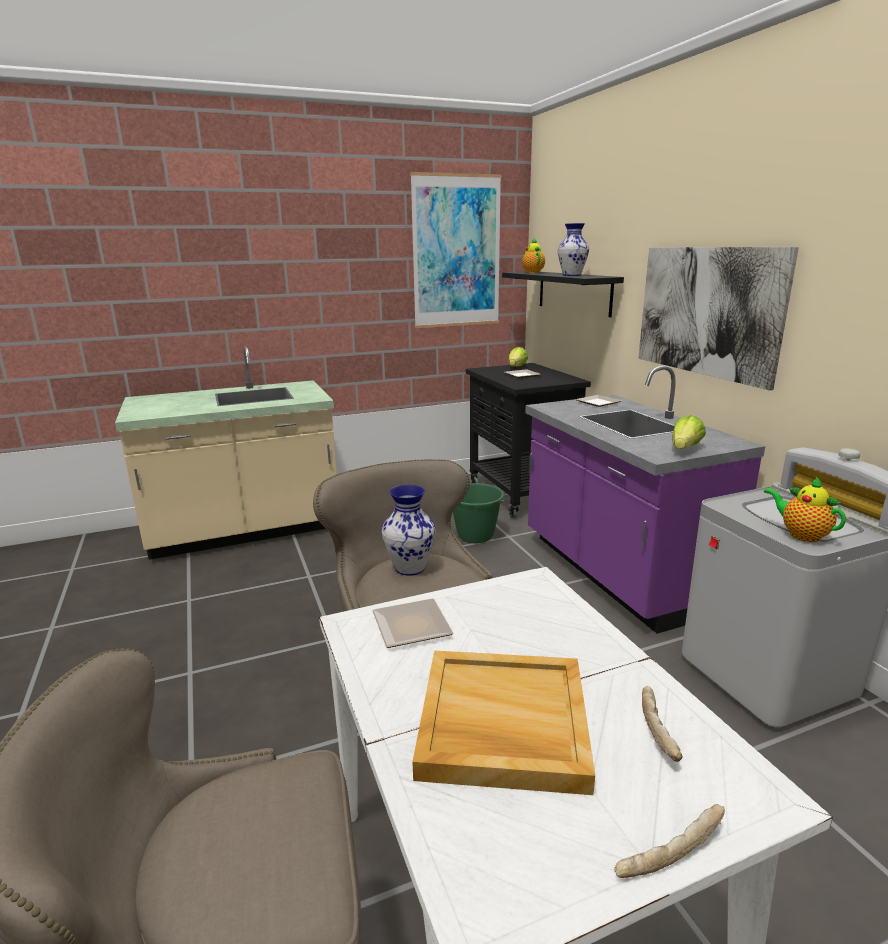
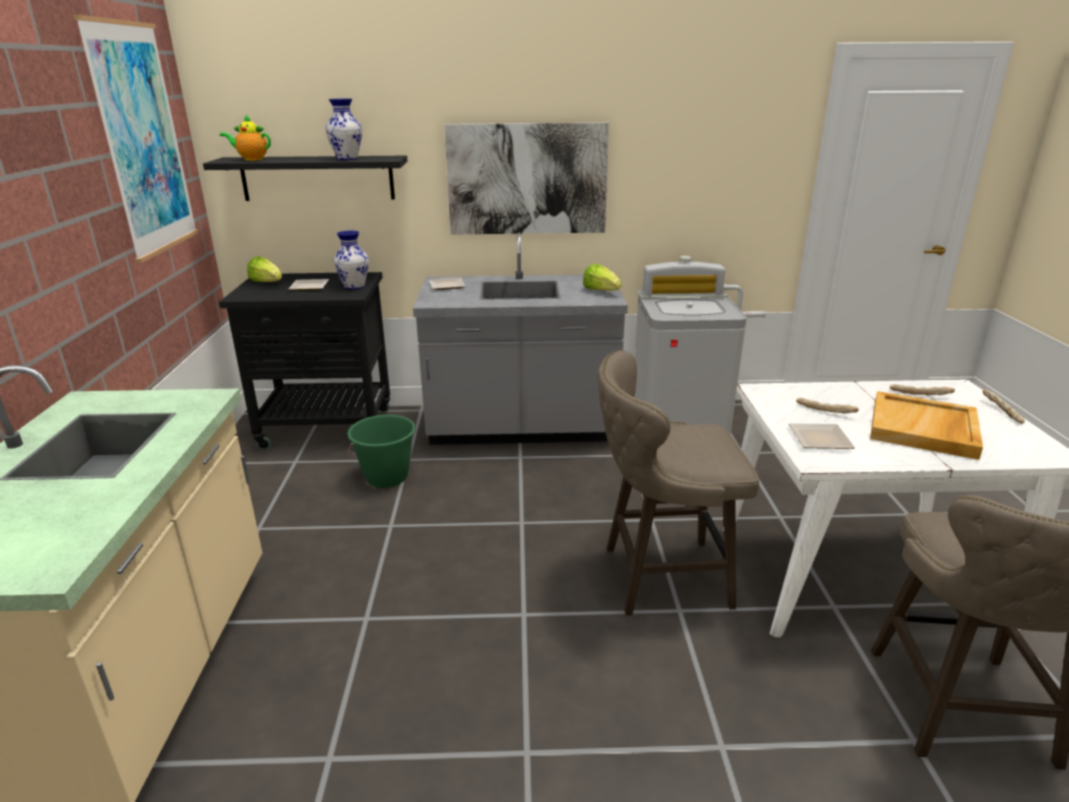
camera: 70 degrees left, 5 degrees up
(409, 568) = (683, 443): vase -> vase (354, 287)
(507, 630) = (825, 410): none -> bread
(616, 573) = (522, 429): purple counter -> grey counter
(801, 534) = (716, 313): teapot -> none

